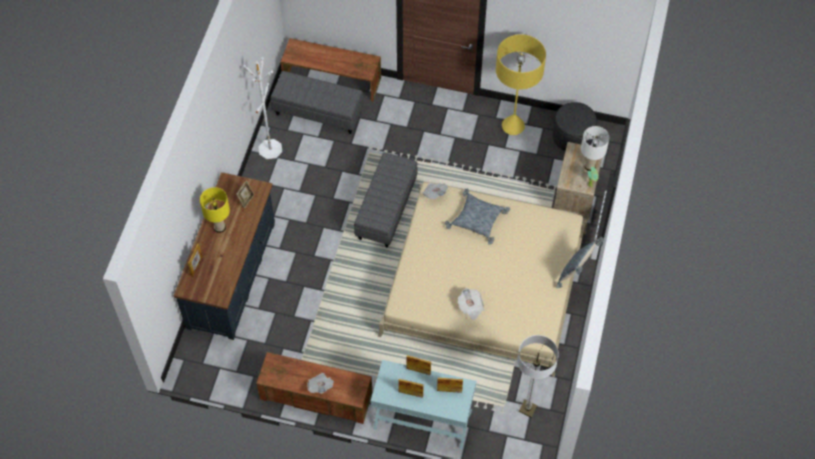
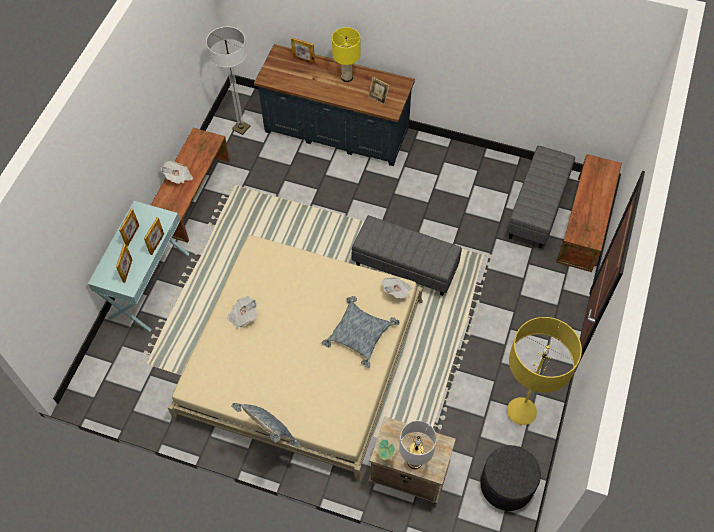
camera: 95 degrees right, 0 degrees up
(270, 149) = (488, 164): white clothes rack -> none
(528, 409) = (138, 387): floor lamp -> floor lamp (241, 128)

